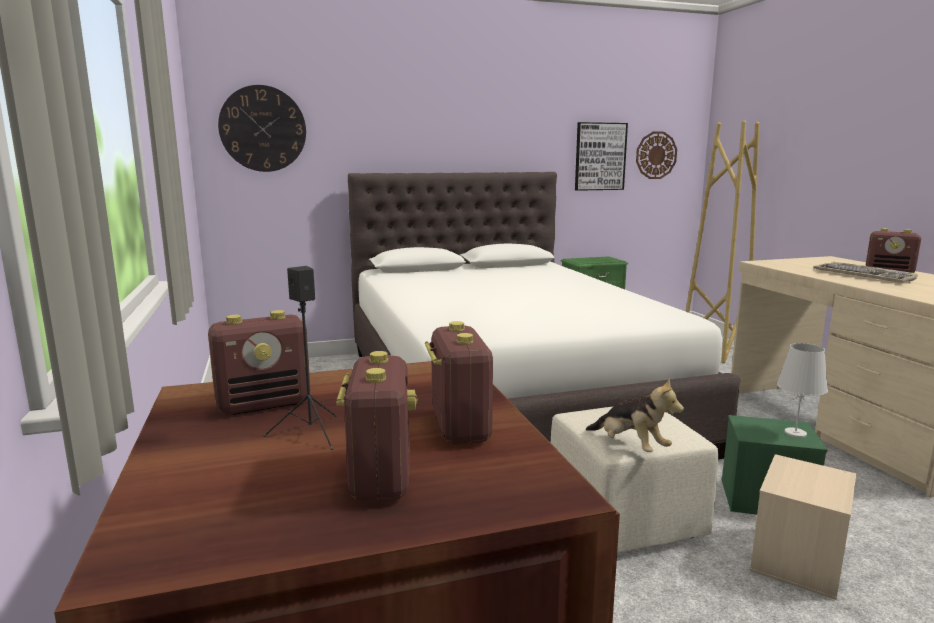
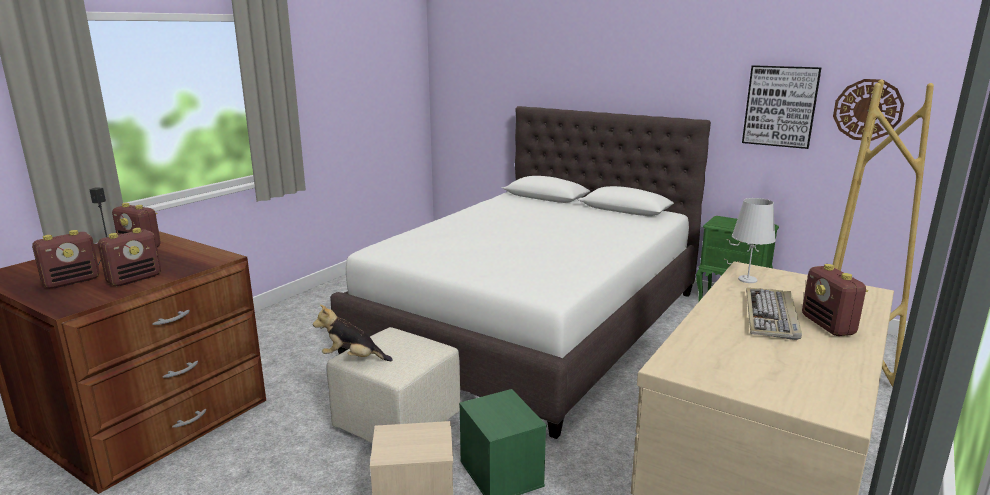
camera: 50 degrees right, 5 degrees up
(263, 129) = (469, 66): wall clock -> none
(630, 446) = (353, 358): plush toy -> plush toy turned 90 degrees clockwise
(795, 433) = (509, 422): white table lamp -> white table lamp (747, 279)

